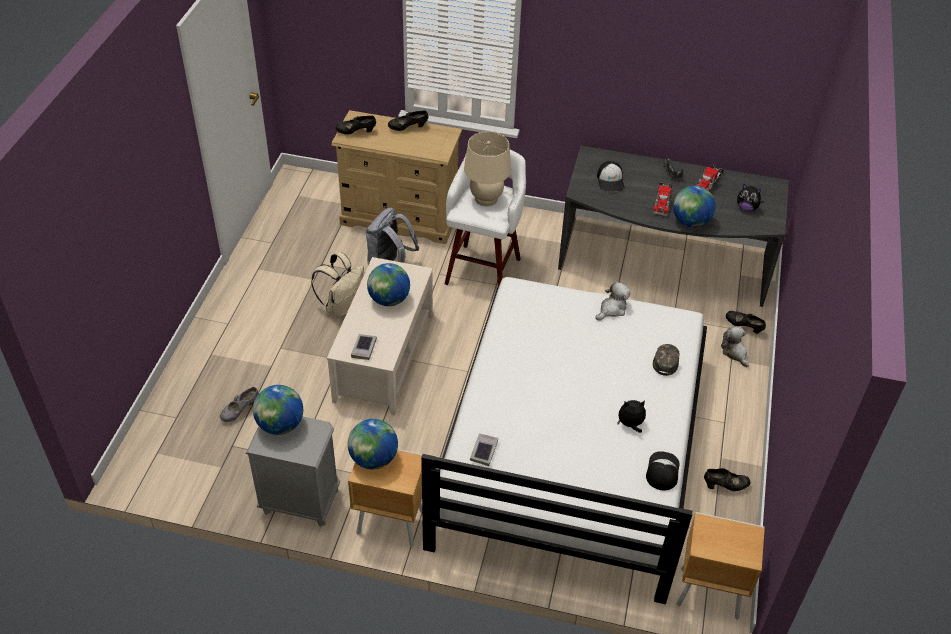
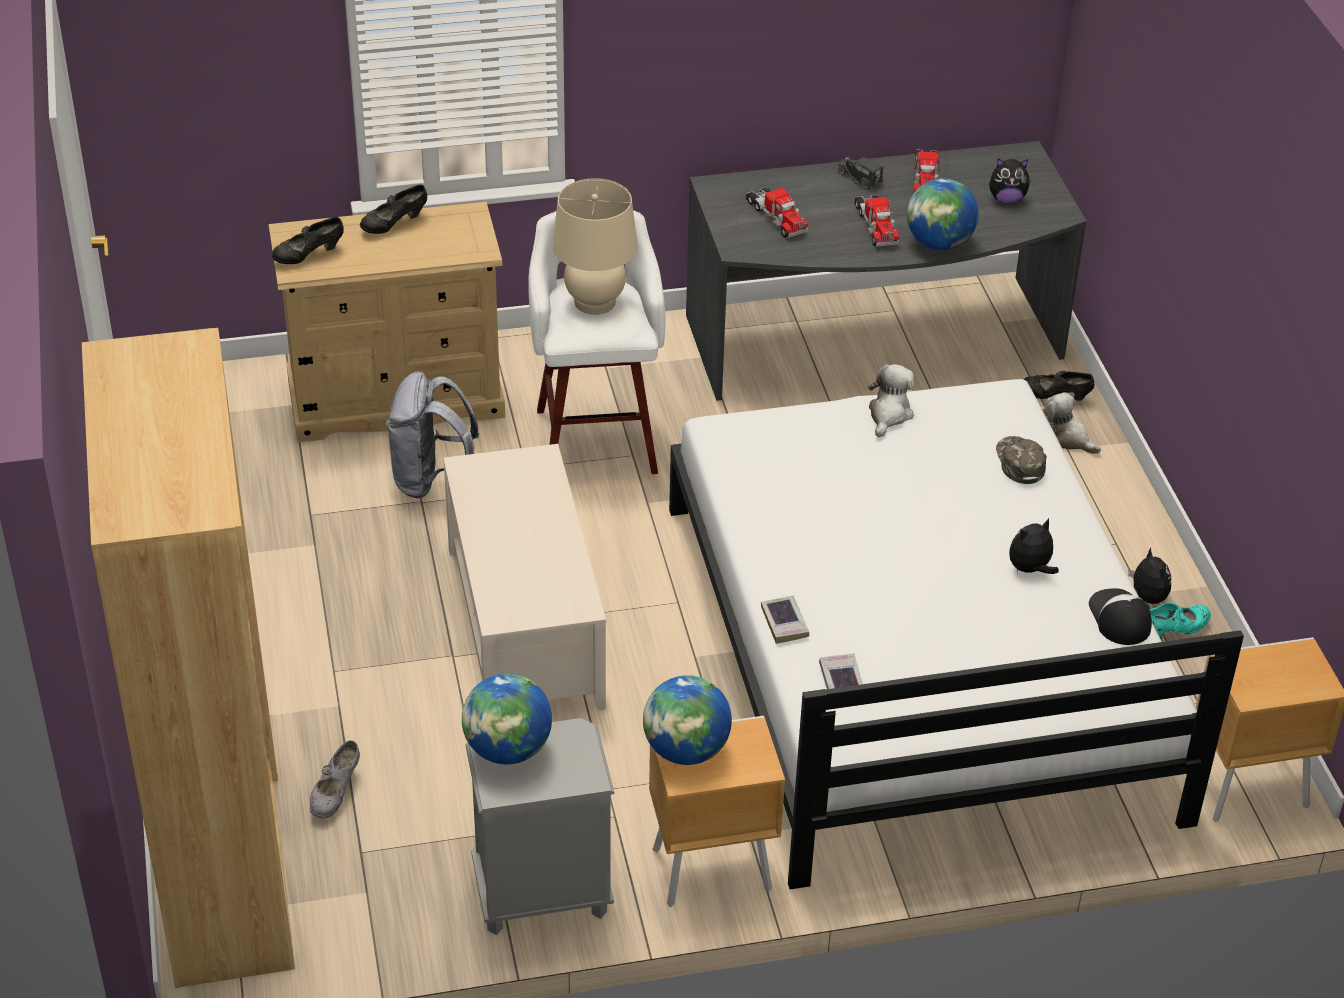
camera: 25 degrees left, 5 degrees down
(167, 430) = (227, 870): none -> brown bookcase
(342, 307) = (395, 572): beige backpack -> none
(364, 348) = (534, 601): book -> book (784, 623)
(389, 300) = (521, 514): globe -> none
(610, 181) = (776, 217): cap -> toy truck
(721, 460) = (1146, 598): none -> plush toy
(725, 485) = (1174, 632): black shoe -> turquoise shoe

